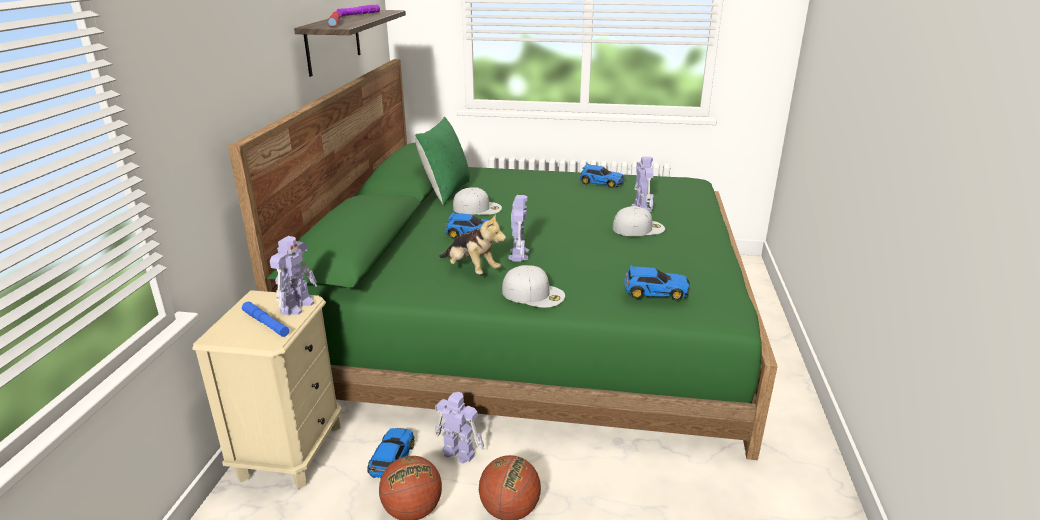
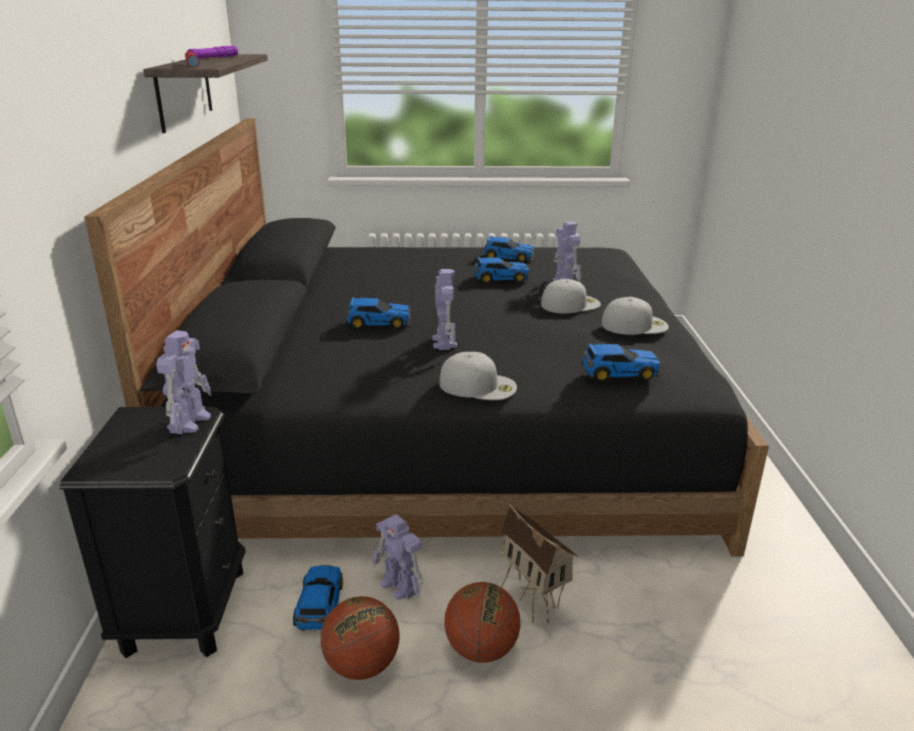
camera: 10 degrees left, 0 degrees up
(266, 323) = (154, 446): blue flashlight -> none
(291, 451) = (185, 610): beige nightstand -> black nightstand
(445, 191) = (328, 276): green pillow -> none
(458, 452) = (400, 587): toy robot -> toy robot turned 150 degrees counterclockwise
(471, 269) = (393, 363): plush toy -> none
(478, 208) = (374, 292): white cap -> white cap (635, 324)
(535, 319) = (449, 420): green bed -> black bed
(563, 477) = (533, 601): none -> toy house
(587, 201) = (500, 278): none -> toy car

